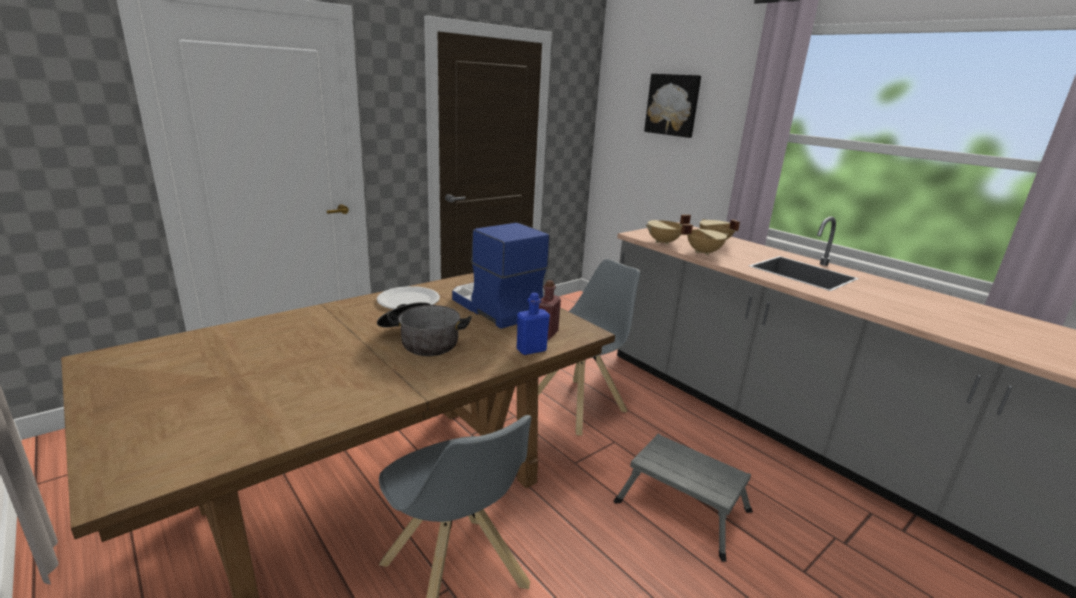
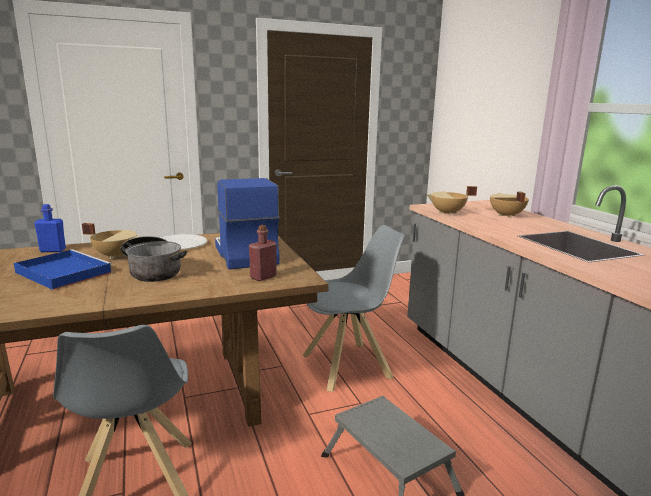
camera: 20 degrees right, 5 degrees down
(314, 356) = (62, 272): none -> blue tray
(531, 350) = (235, 286): blue bottle -> blue bottle (53, 250)
(673, 105) = (493, 86): picture -> none
(703, 252) = (479, 222): beige cooking pot -> beige cooking pot (116, 255)

